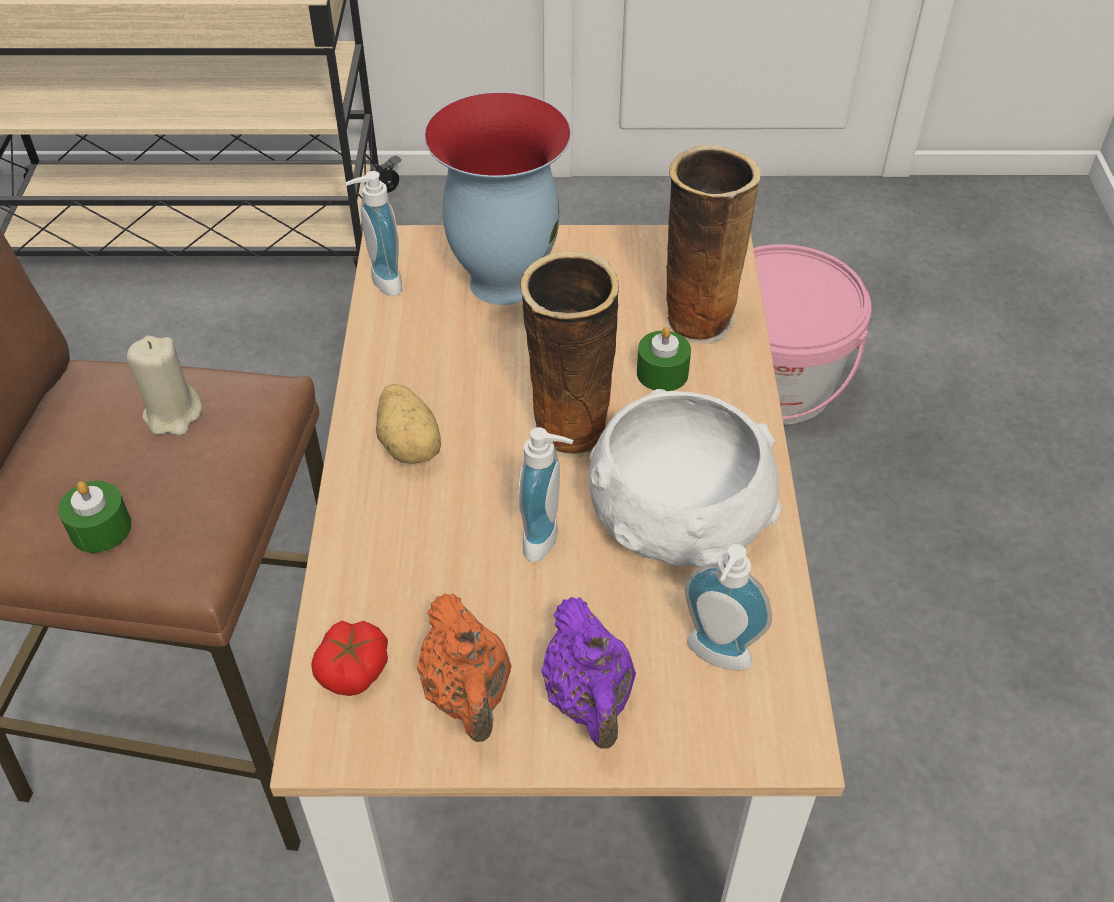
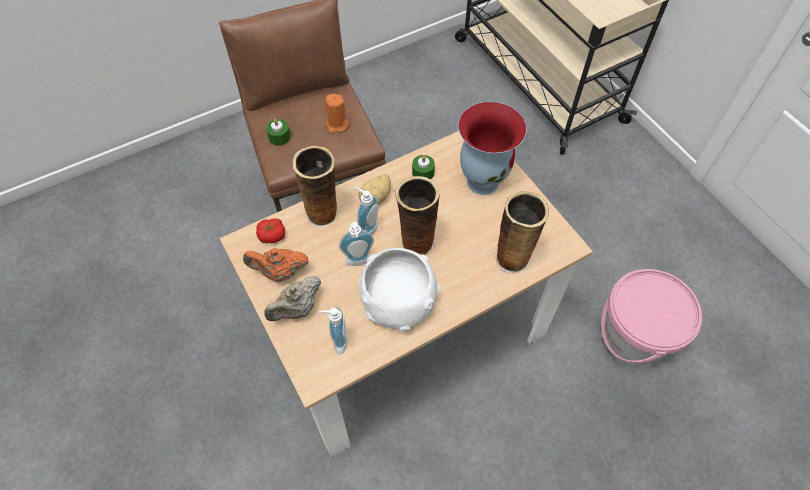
camera: 60 degrees right, 10 degrees up
(173, 415) = (337, 125): beige candle -> orange candle
(376, 548) = (323, 214): none -> vase
(380, 282) = (452, 144): soap dispenser -> soap dispenser (366, 228)
(468, 694) = (280, 272): orange teapot -> orange teapot turned 45 degrees clockwise
(589, 700) = (297, 309): purple teapot -> beige teapot
(662, 373) = (470, 260): green candle -> green candle (423, 173)

